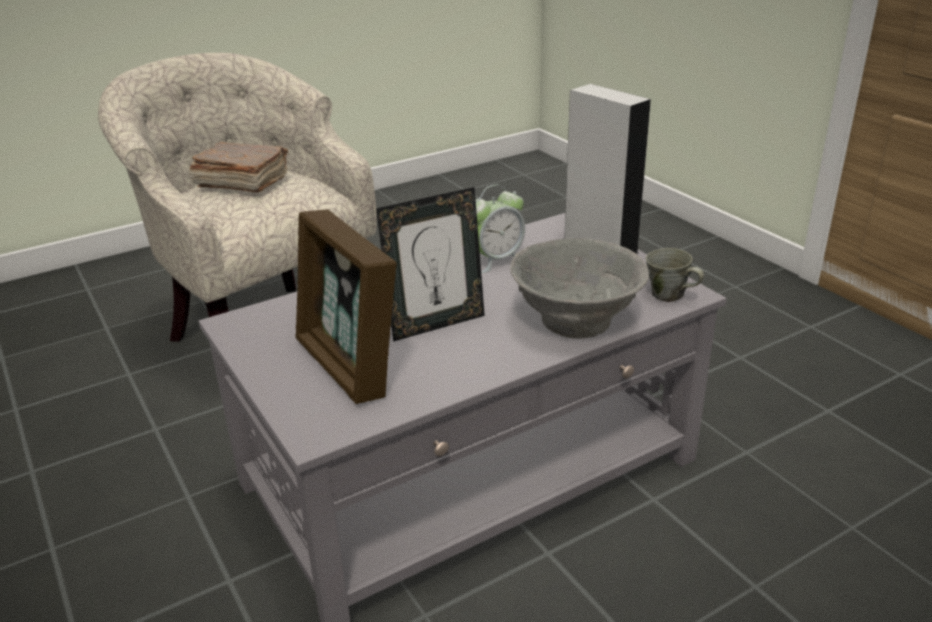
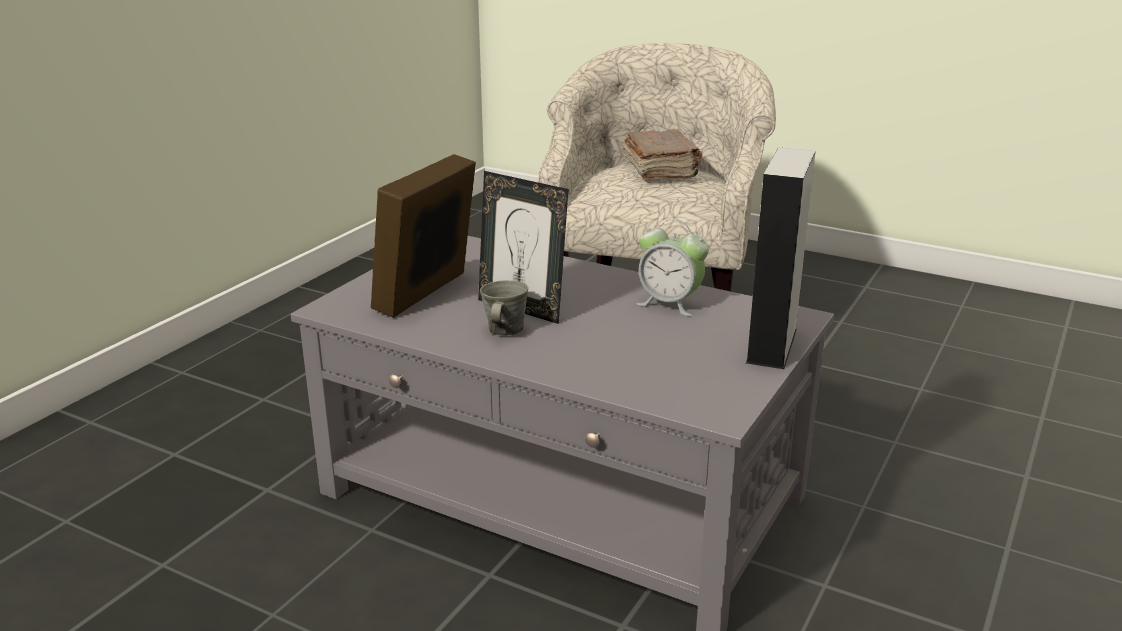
camera: 60 degrees right, 5 degrees down
(575, 320) = (594, 365): grey bowl -> none
(669, 295) = (703, 403): grey mug -> grey mug (504, 330)

